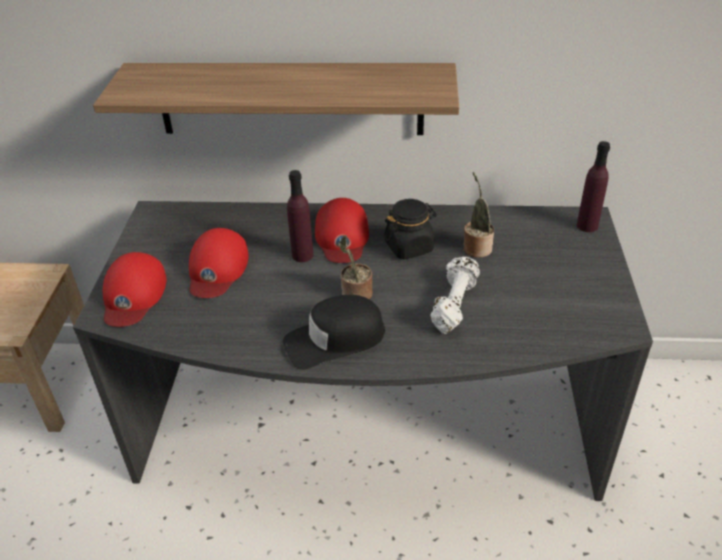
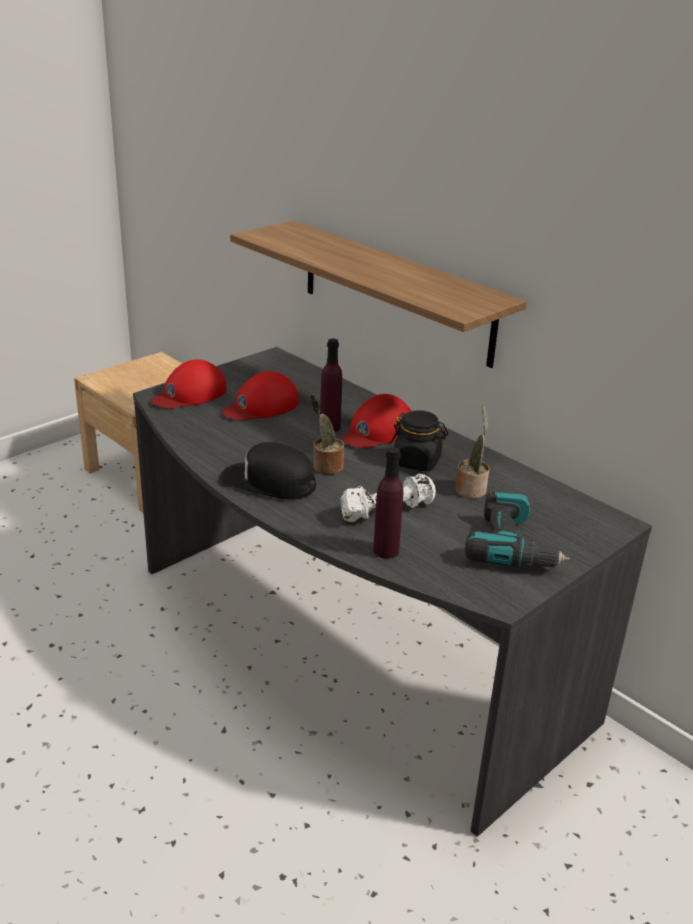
camera: 40 degrees right, 10 degrees down
(566, 277) = (513, 546): none -> power drill
(587, 226) = (602, 526): purple bottle -> purple bottle (386, 551)

